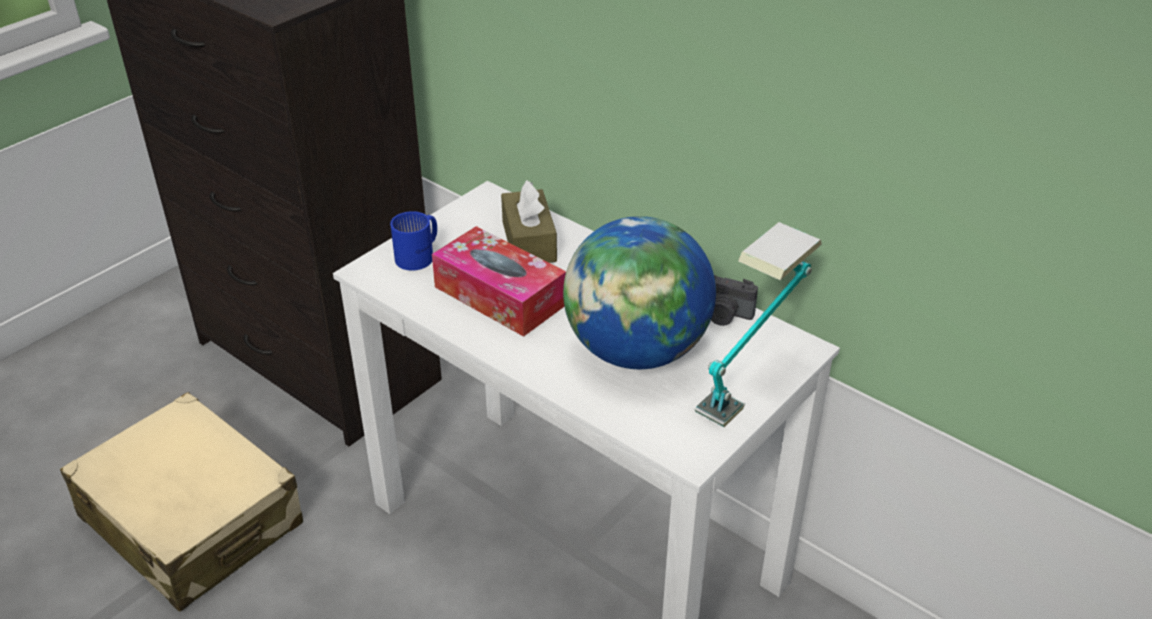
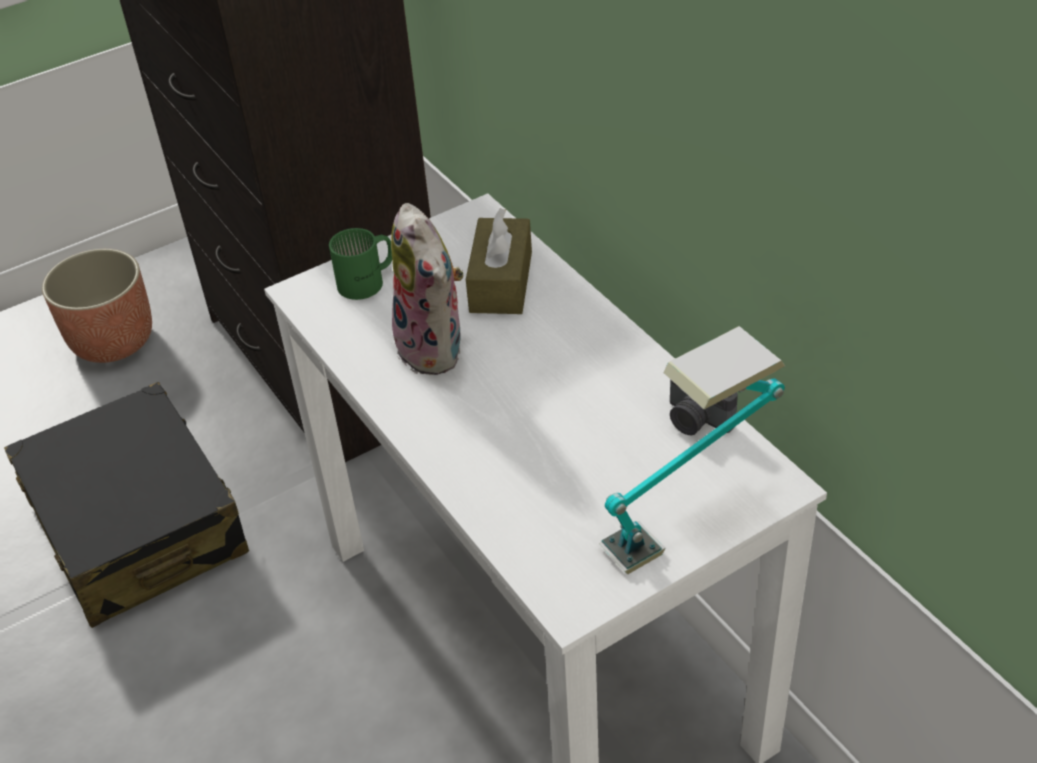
camera: 20 degrees right, 5 degrees up
(112, 373) = (113, 340): none -> planter
(192, 521) = (137, 526): beige suitcase -> black suitcase
(420, 255) = (369, 281): blue mug -> green mug
(500, 296) = (436, 349): tissue box -> plush toy
(636, 351) = (565, 451): globe -> none

